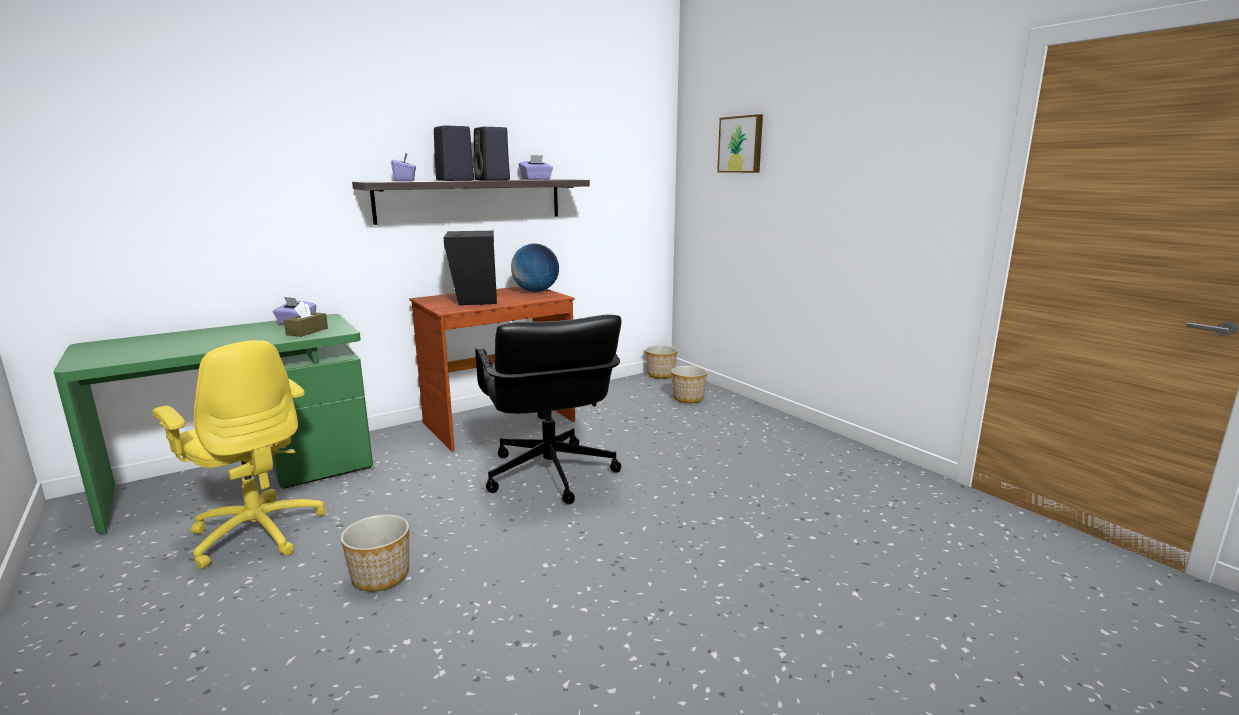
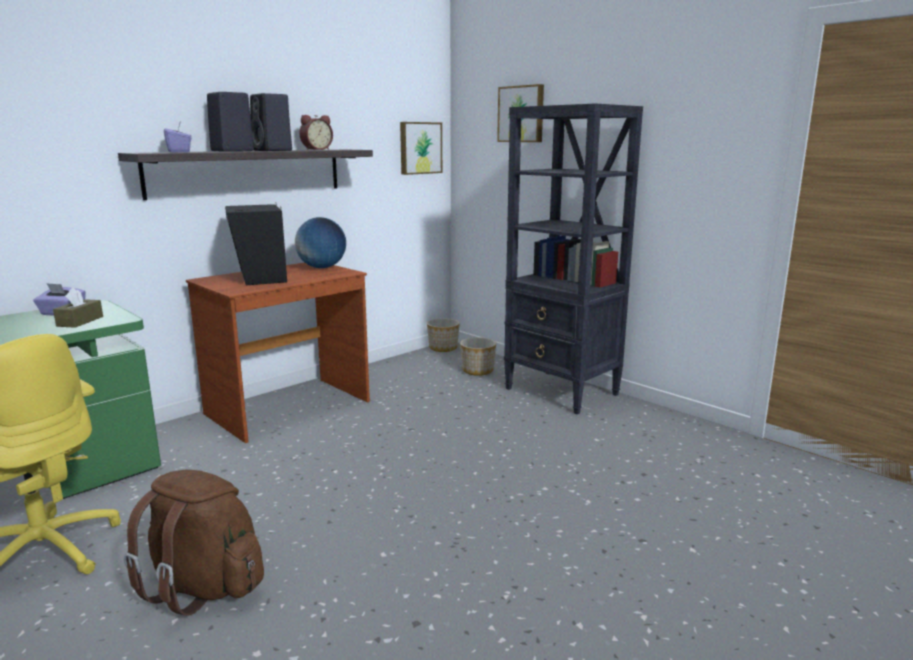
camera: 10 degrees left, 0 degrees up
(379, 576) = (204, 586): planter -> brown backpack
(536, 179) = (316, 149): purple tissue box -> alarm clock
(549, 474) = (359, 459): black office chair -> none
(643, 178) = (419, 148): none -> picture
(767, 424) = (562, 392): none -> black bookcase

